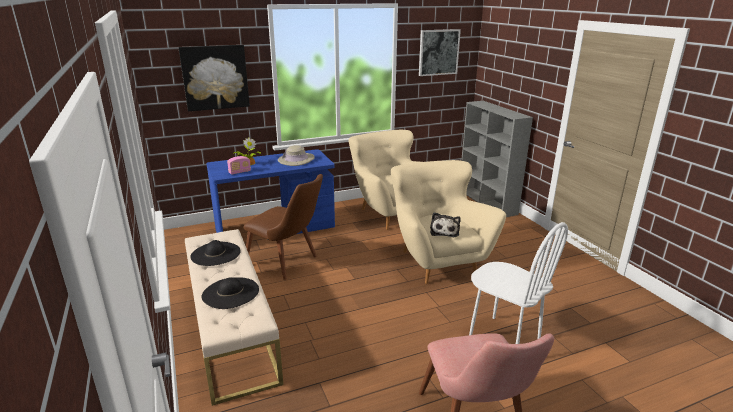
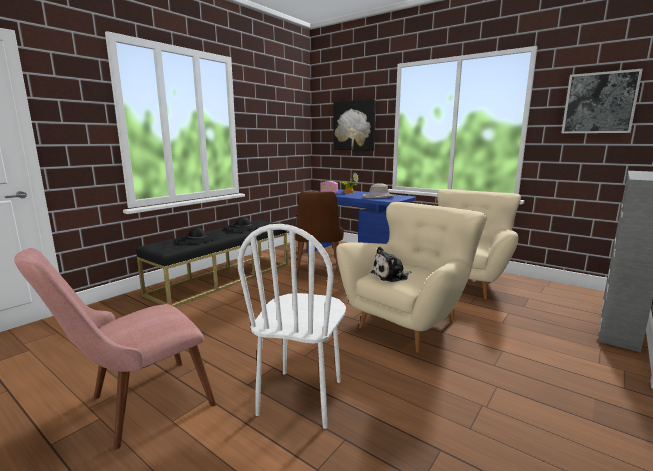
camera: 60 degrees right, 10 degrees down
(230, 327) = (223, 278): beige bench -> black bench

